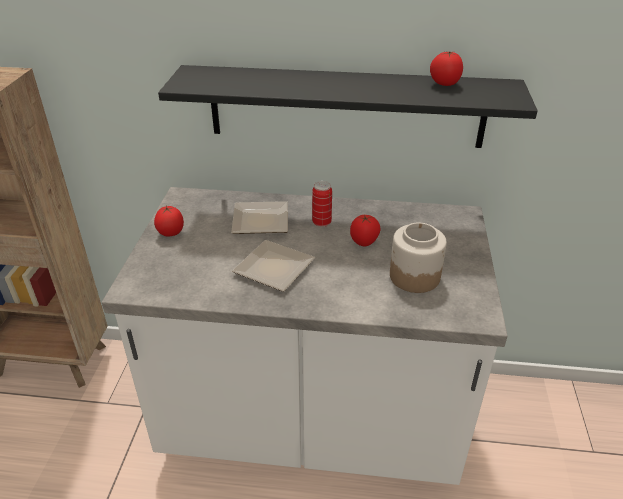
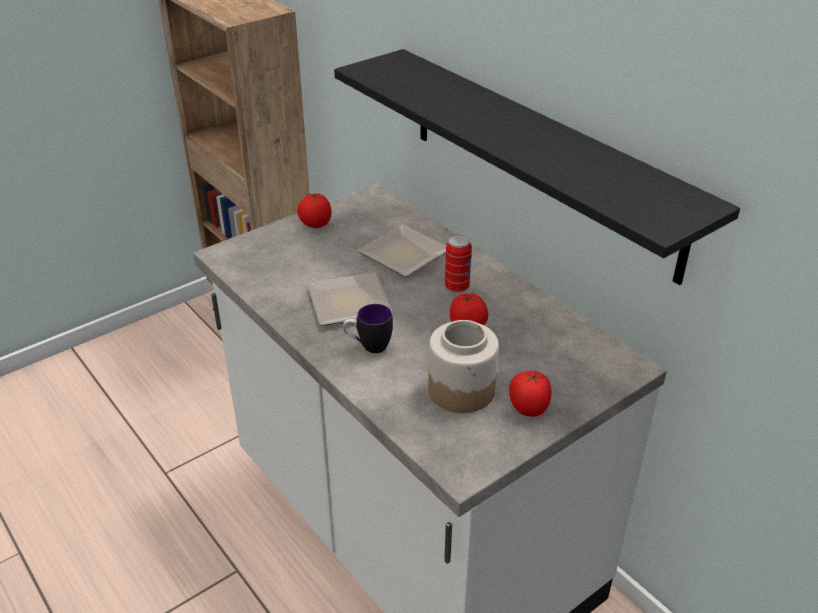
camera: 45 degrees right, 0 degrees up
(328, 286) = (368, 347): none -> mug
(444, 84) = (619, 170): tomato -> tomato (528, 409)

